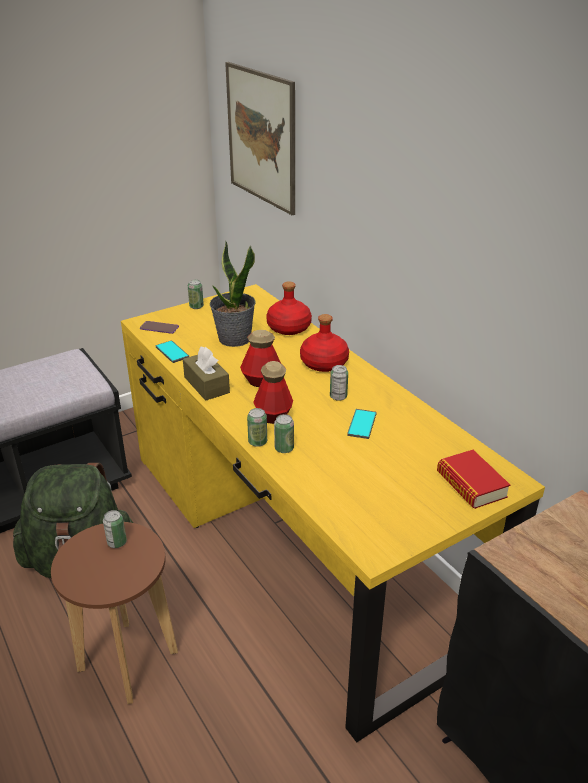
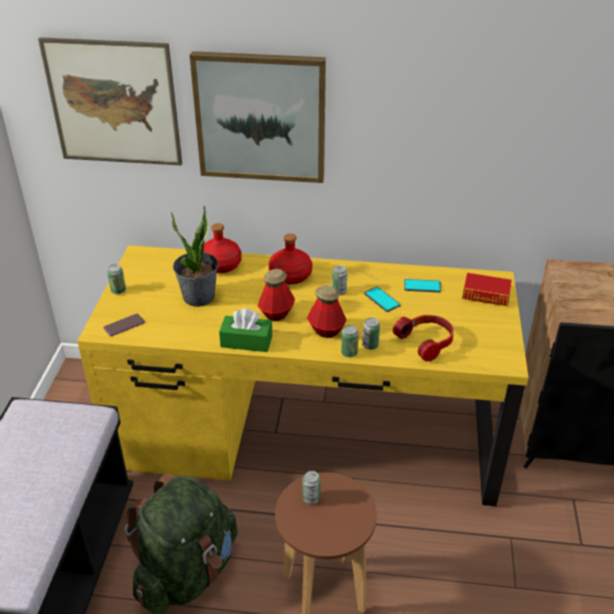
camera: 50 degrees left, 5 degrees up
(172, 352) = (174, 336): phone -> phone (422, 286)
(206, 385) = (246, 341): brown tissue box -> green tissue box
(335, 480) = (426, 342): none -> headphones
(347, 181) = (260, 117): none -> picture

